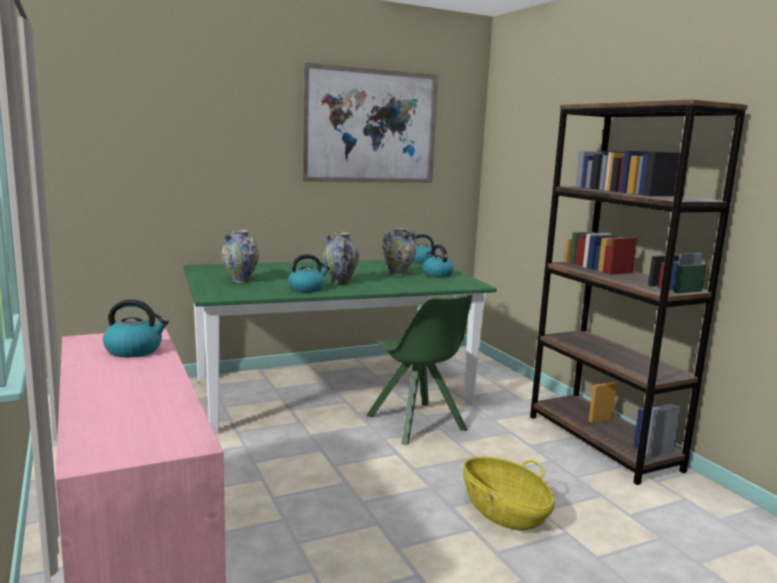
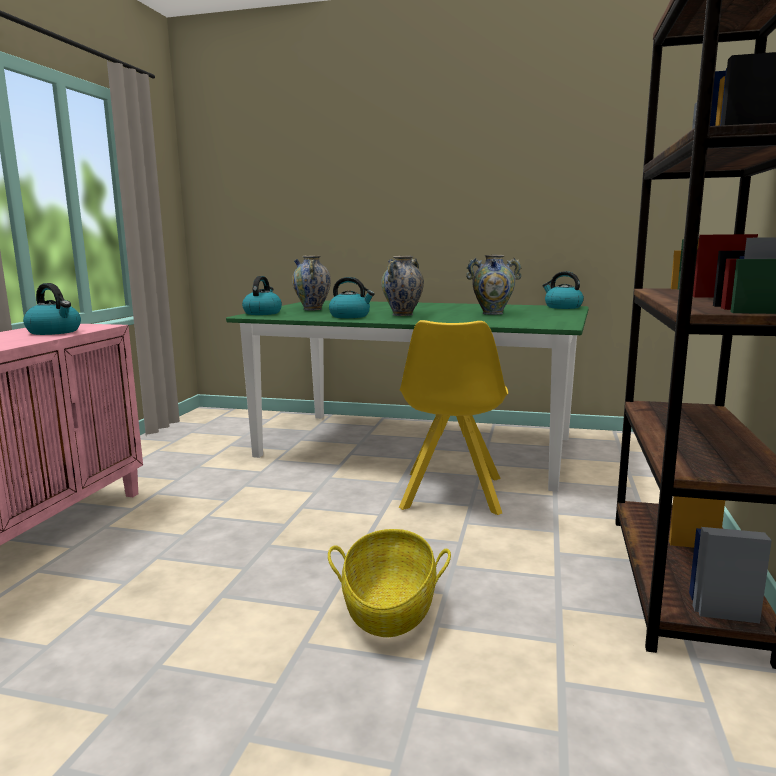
camera: 40 degrees right, 0 degrees up
(371, 126) = (515, 140): picture -> none
(417, 424) = (451, 494): green chair -> yellow chair
(436, 274) = (540, 316): kettle -> kettle (262, 313)

